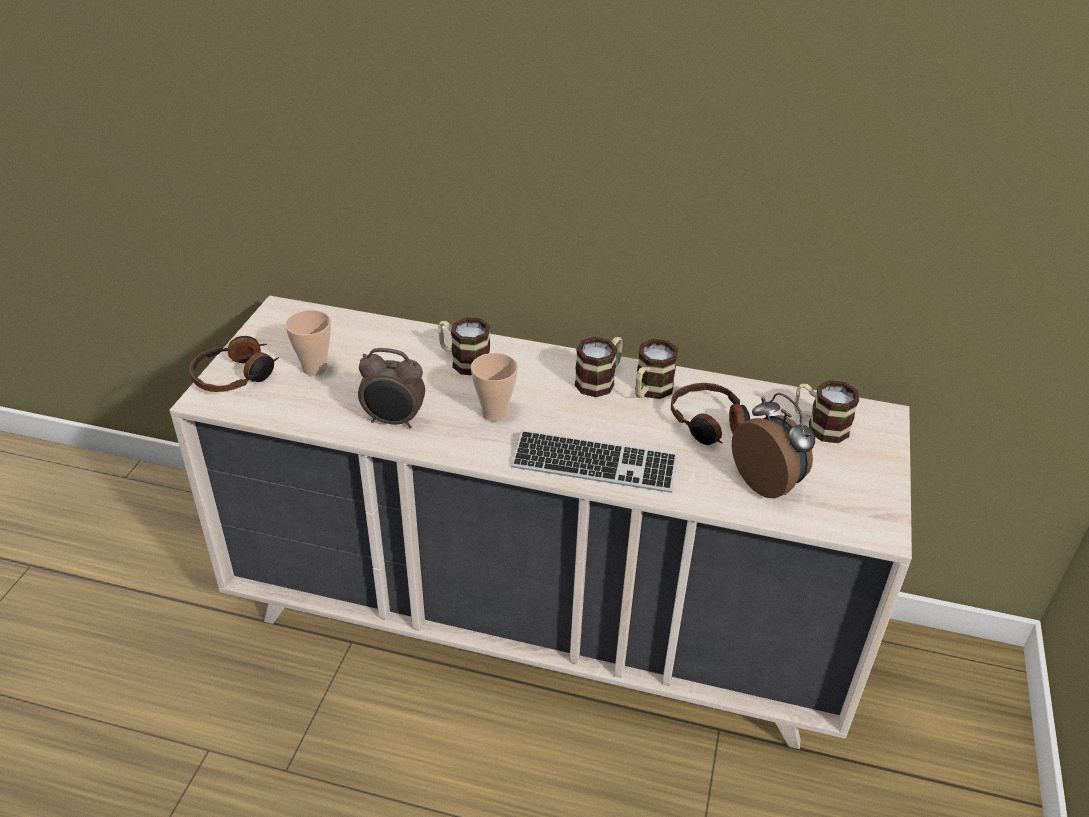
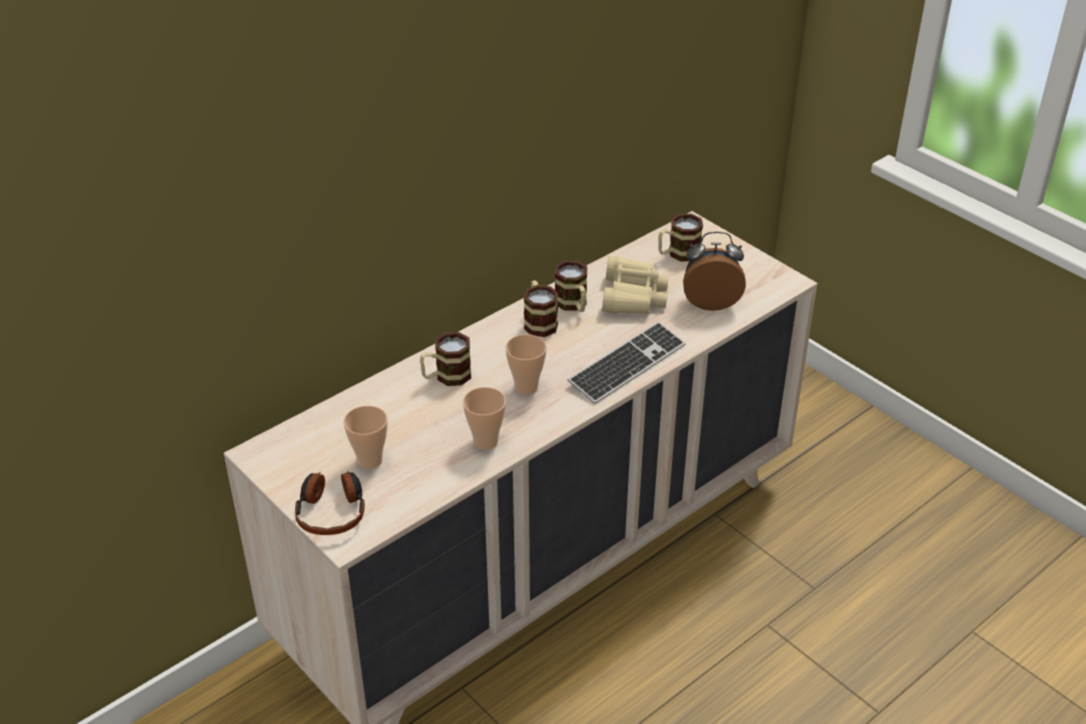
camera: 55 degrees left, 0 degrees up
(394, 421) = (485, 441): alarm clock -> cup
(709, 423) = (633, 296): headphones -> beige binoculars

